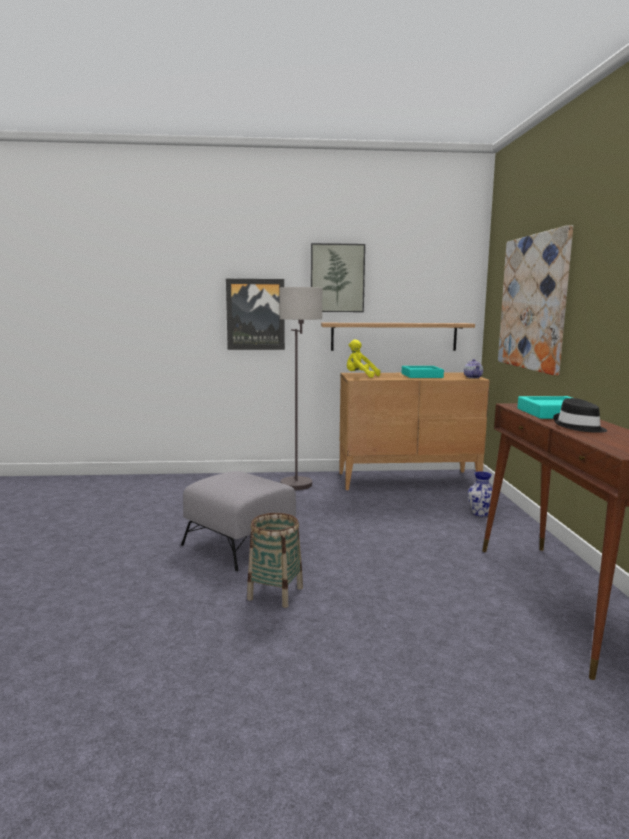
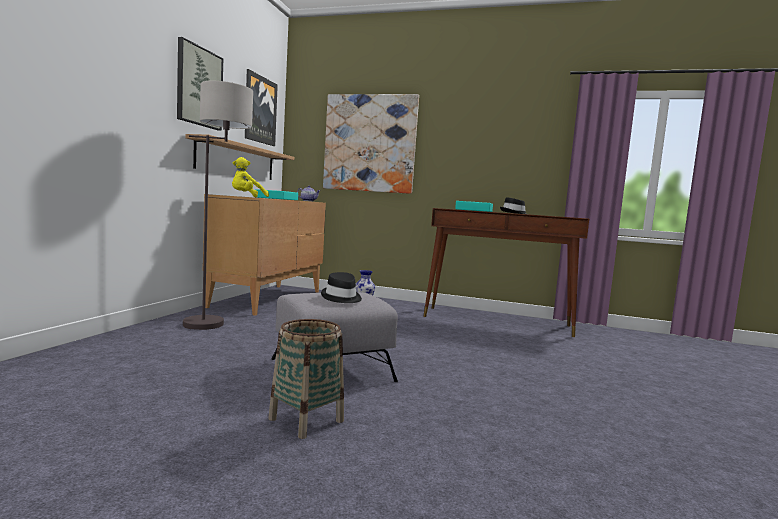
camera: 70 degrees left, 5 degrees down
(232, 483) = (341, 298): none -> black hat
(255, 314) = (121, 107): picture -> picture (260, 110)
(275, 593) = (453, 376): basket -> basket (306, 420)

